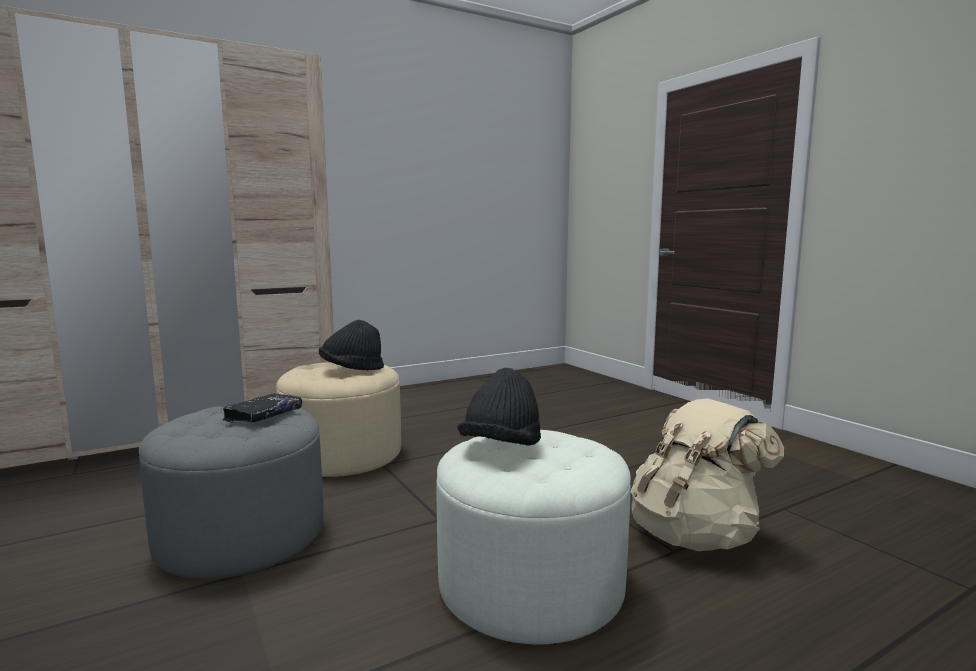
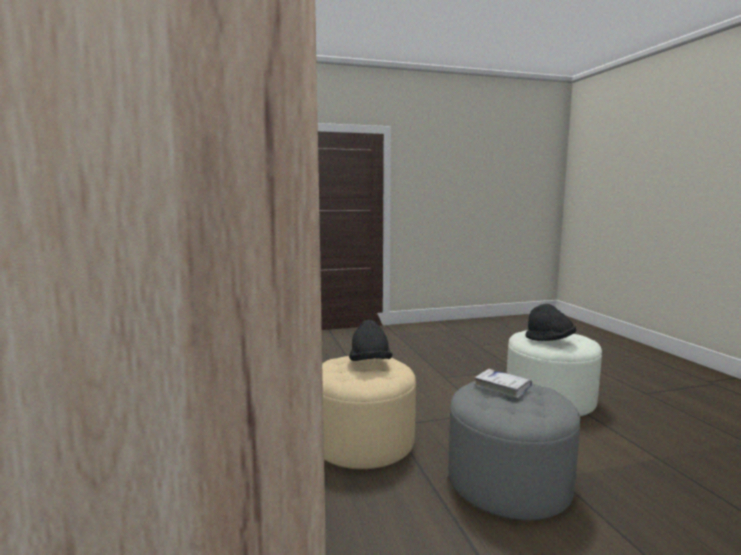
camera: 75 degrees left, 0 degrees up
(263, 416) = (502, 387): black book -> white book
(694, 536) = (502, 363): beige backpack -> none

